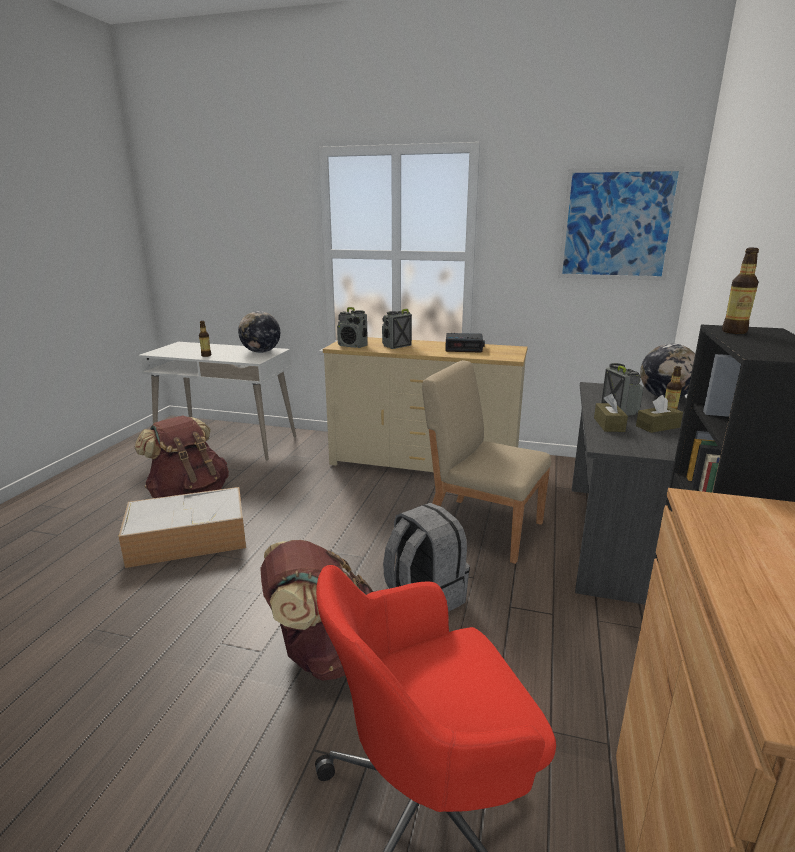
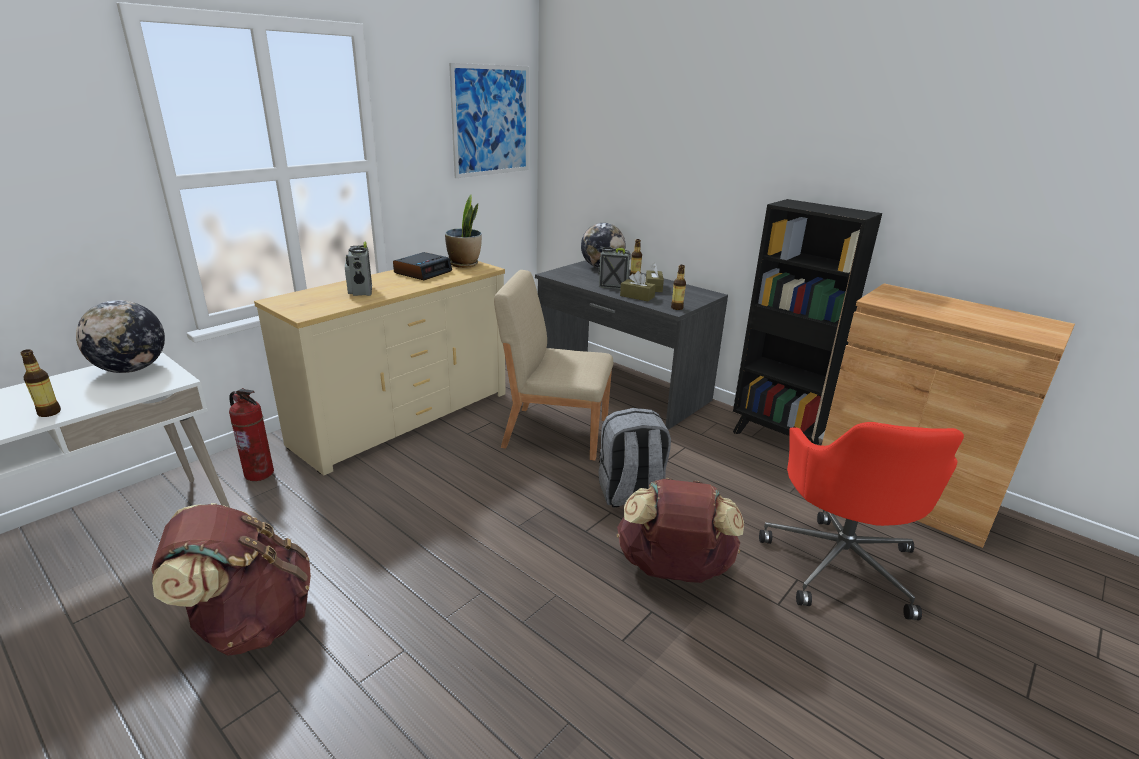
camera: 65 degrees left, 5 degrees up
(190, 538) = (380, 638): storage box -> none
(316, 448) = (260, 473): none -> fire extinguisher
(353, 346) = (318, 307): radio -> none
(482, 528) = (554, 432): beige chair -> beige chair turned 45 degrees clockwise
(507, 351) = (464, 264): none -> potted plant
(734, 332) = (795, 205): bottle -> bottle (677, 308)

